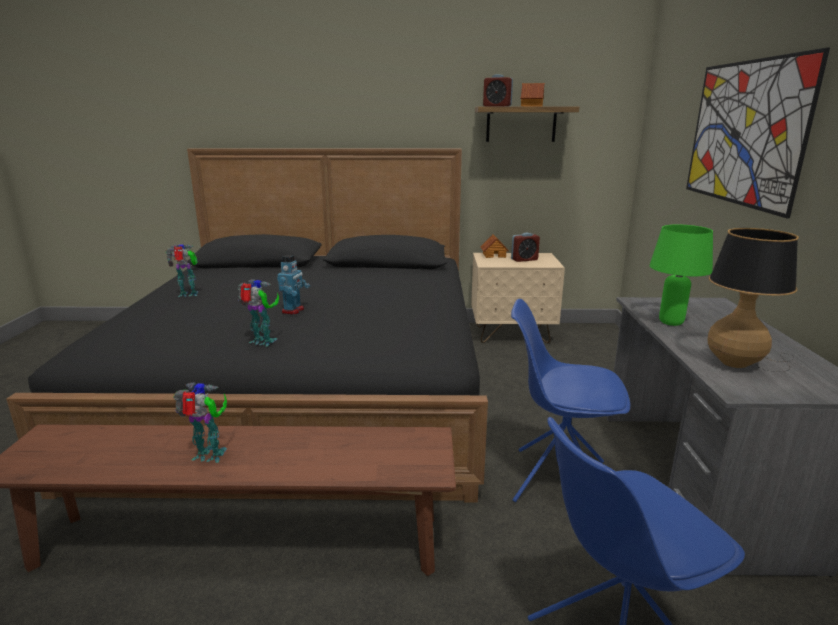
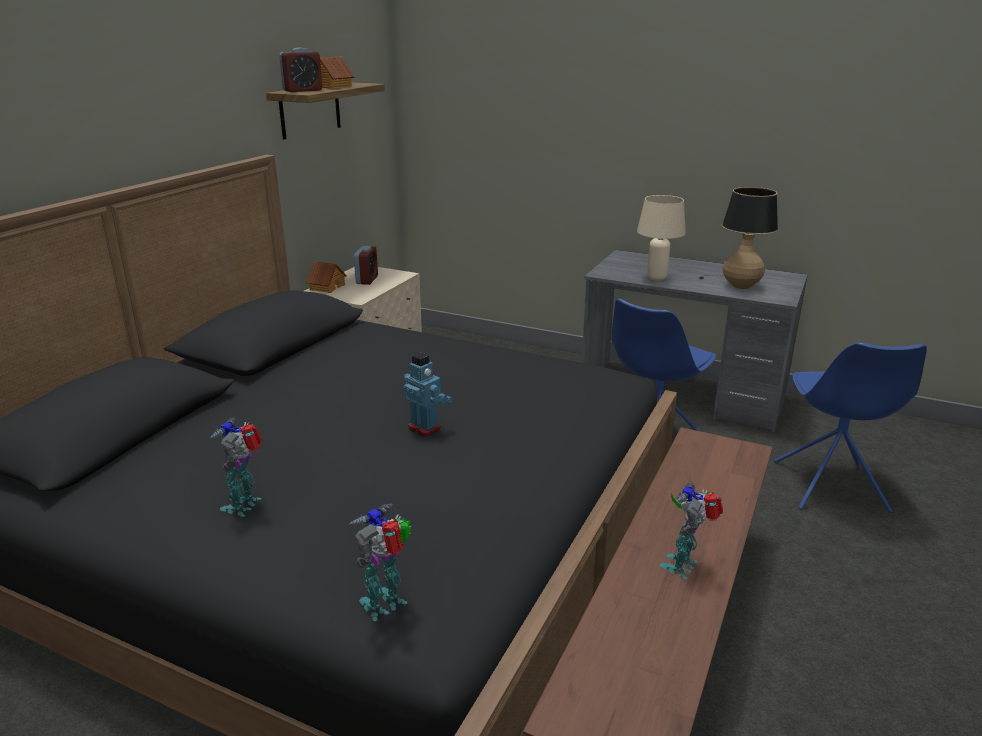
camera: 65 degrees left, 5 degrees up
(263, 342) = (521, 461): toy robot -> toy robot (386, 605)
(671, 322) = (657, 278): green table lamp -> beige table lamp
(744, 133) = (599, 109): picture -> none

